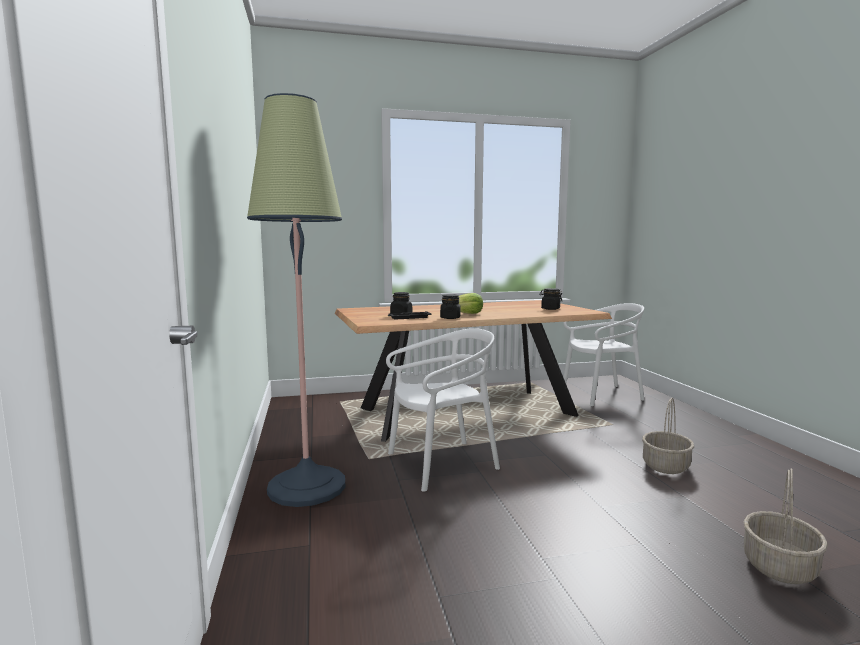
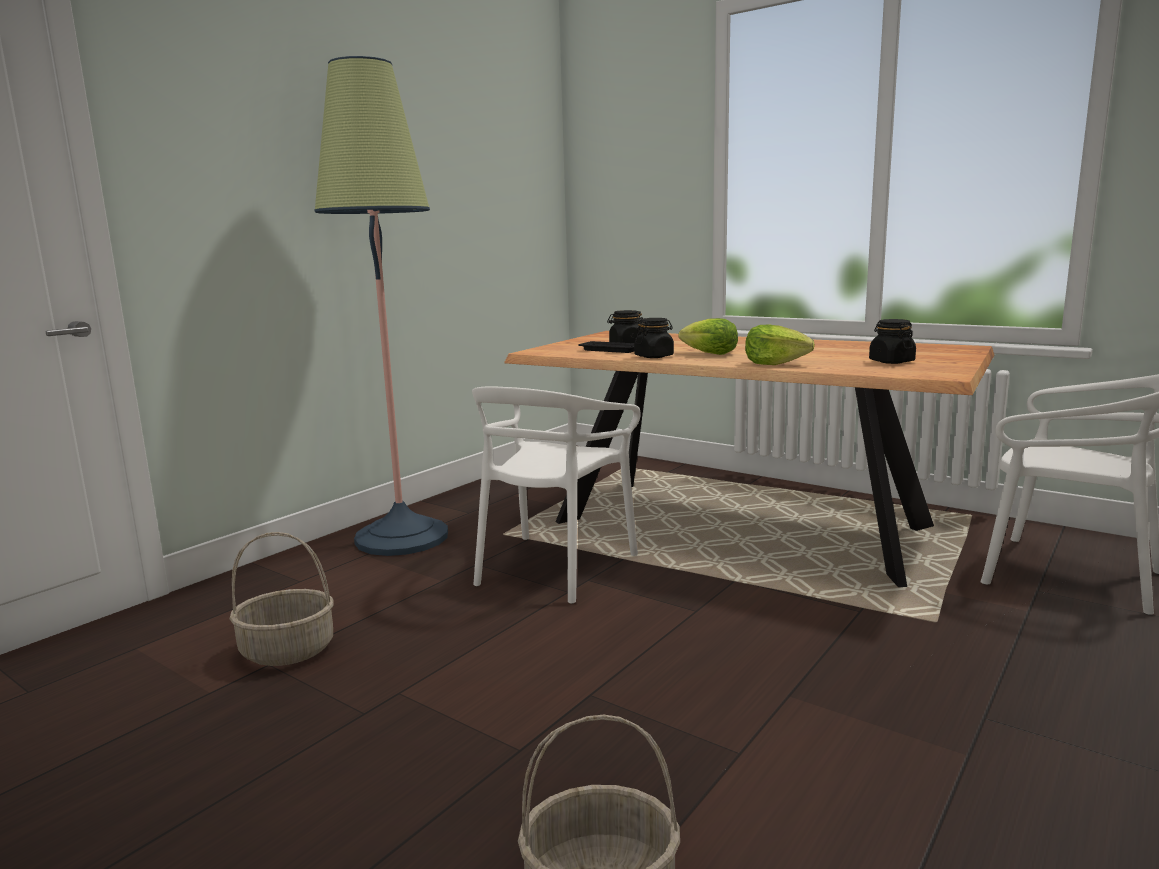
camera: 50 degrees right, 5 degrees up
(442, 463) = (554, 567): white chair -> white chair turned 90 degrees clockwise
(518, 314) = (775, 363): none -> lettuce
(666, 466) = (841, 710): basket -> basket (286, 651)

